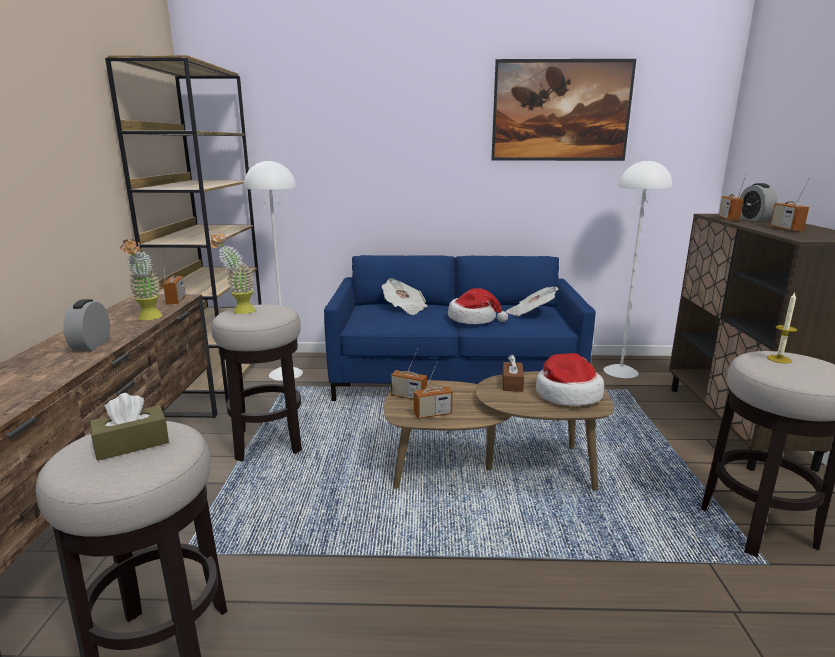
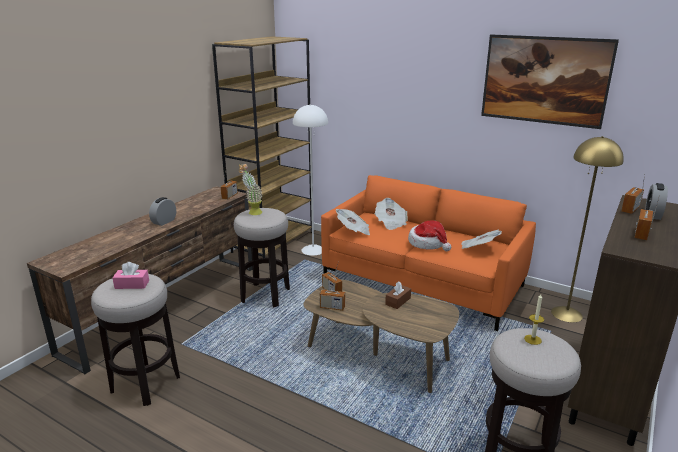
camera: 30 degrees right, 5 degrees up
(132, 444) = (132, 284): brown tissue box -> pink tissue box
(148, 319) = (204, 208): potted plant -> none
(370, 323) = (353, 230): none -> newspaper
(454, 377) = (422, 282): blue sofa -> orange sofa
(566, 394) = (423, 320): hat -> none
(620, 371) = (566, 314): white floor lamp -> yellow floor lamp

